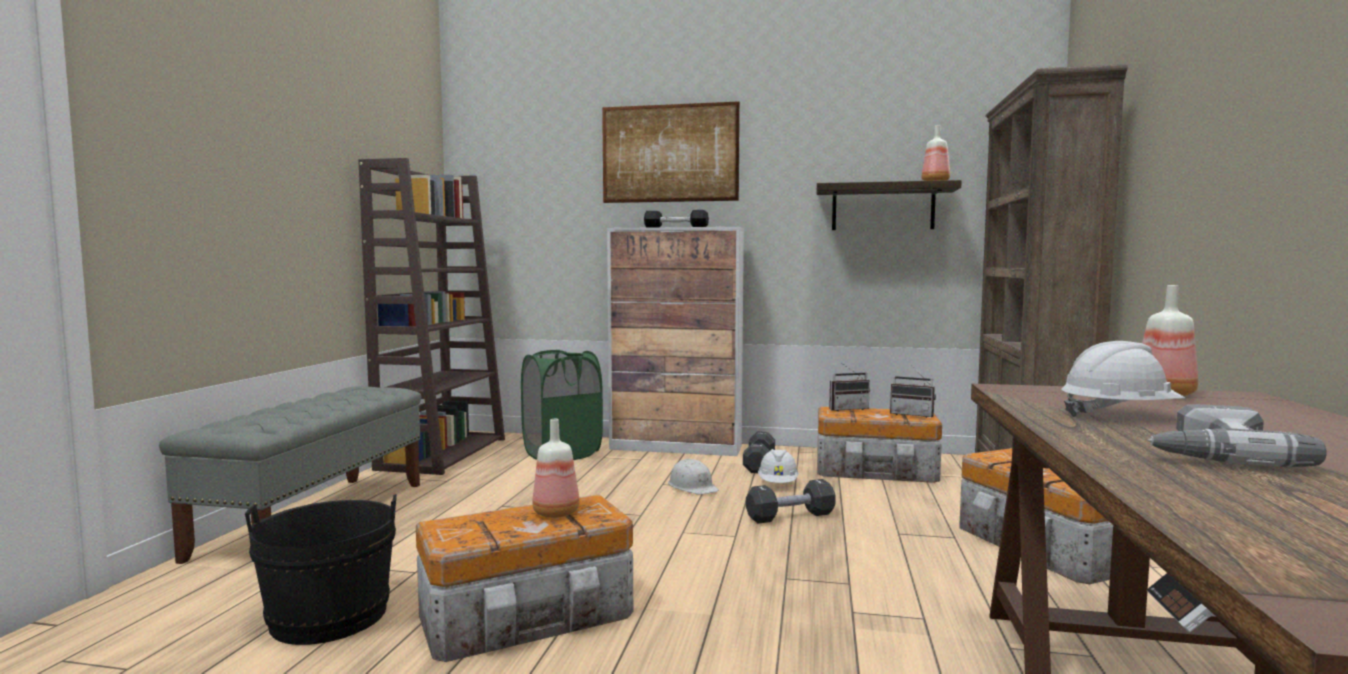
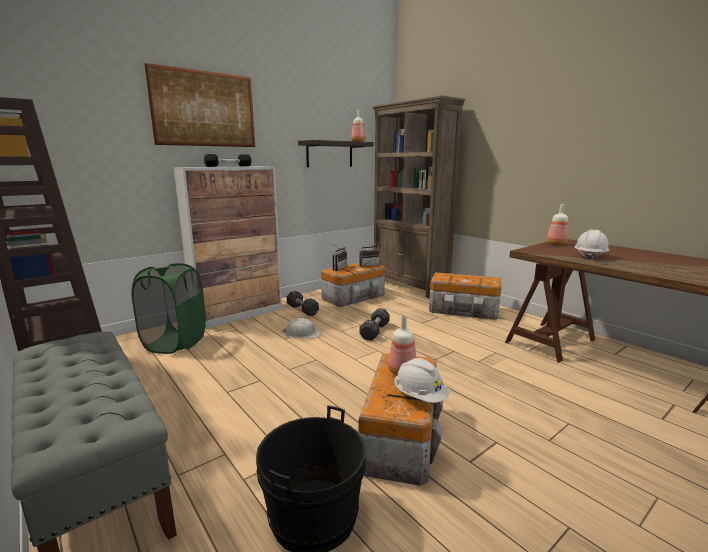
camera: 50 degrees left, 10 degrees up
(778, 484) = (334, 317): white hard hat -> white hard hat (420, 396)
(1209, 452) = (651, 265): power drill -> none

